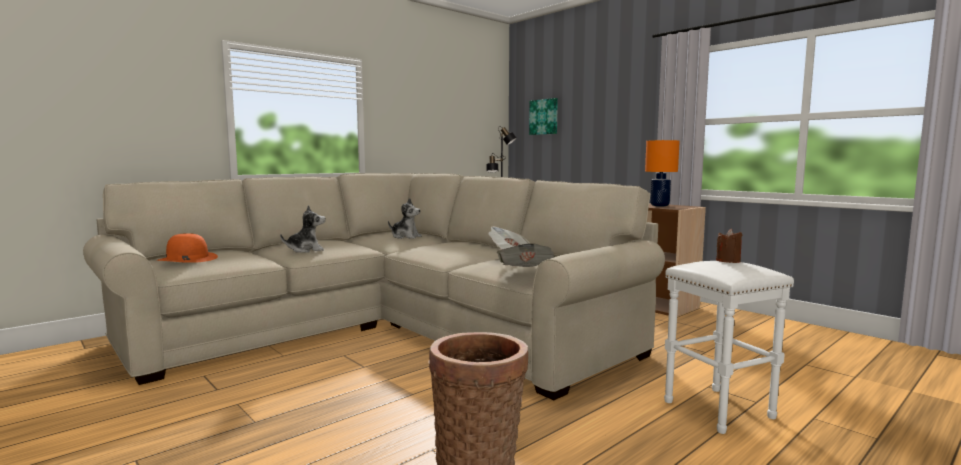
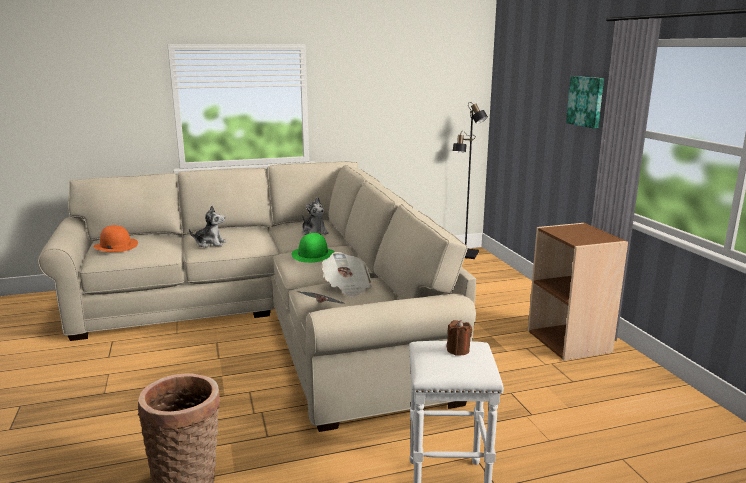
camera: 25 degrees right, 10 degrees up
(436, 246) = (313, 254): none -> green hat
(544, 117) = (517, 94): picture -> picture (586, 101)
(659, 206) = (573, 233): orange table lamp -> none

